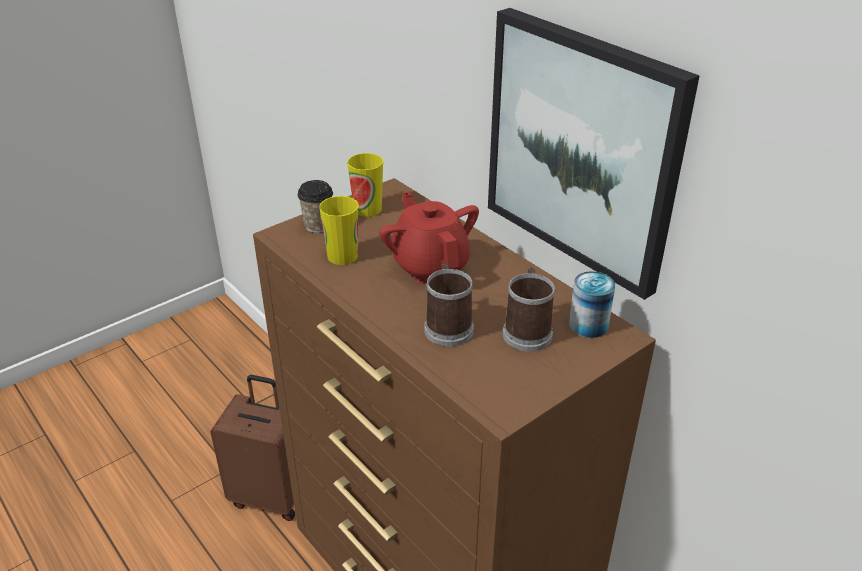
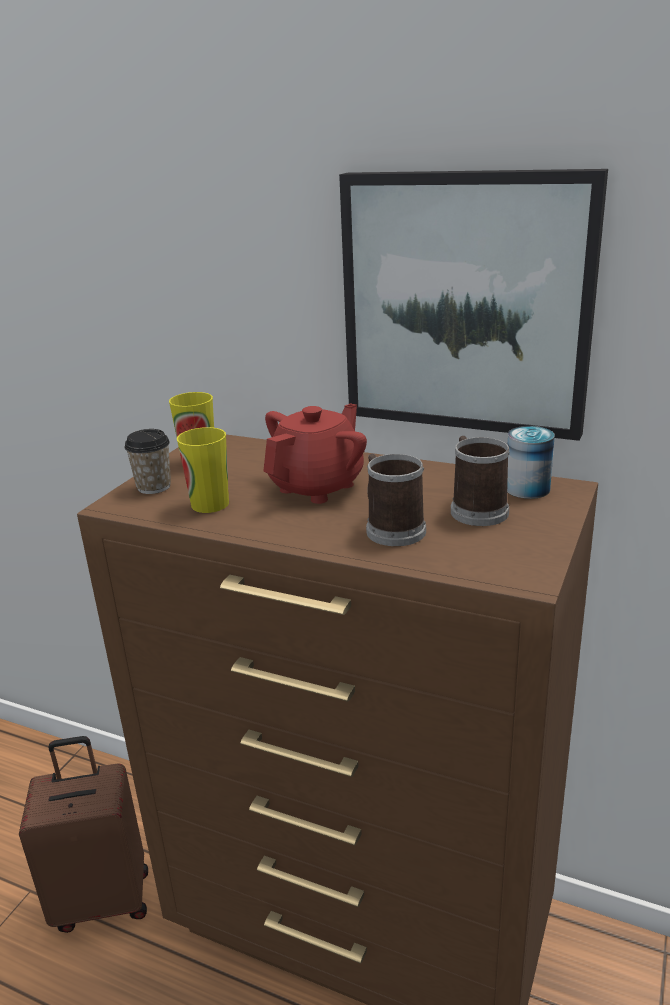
camera: 25 degrees left, 10 degrees down
(430, 265) = (317, 486): red teapot -> red teapot turned 90 degrees clockwise

